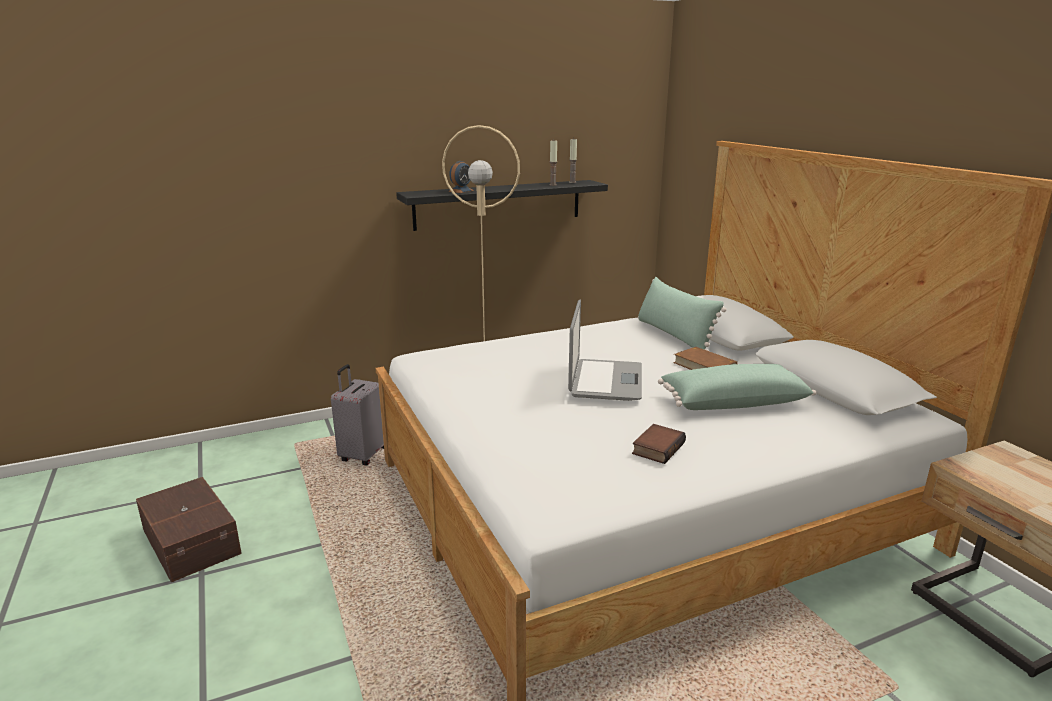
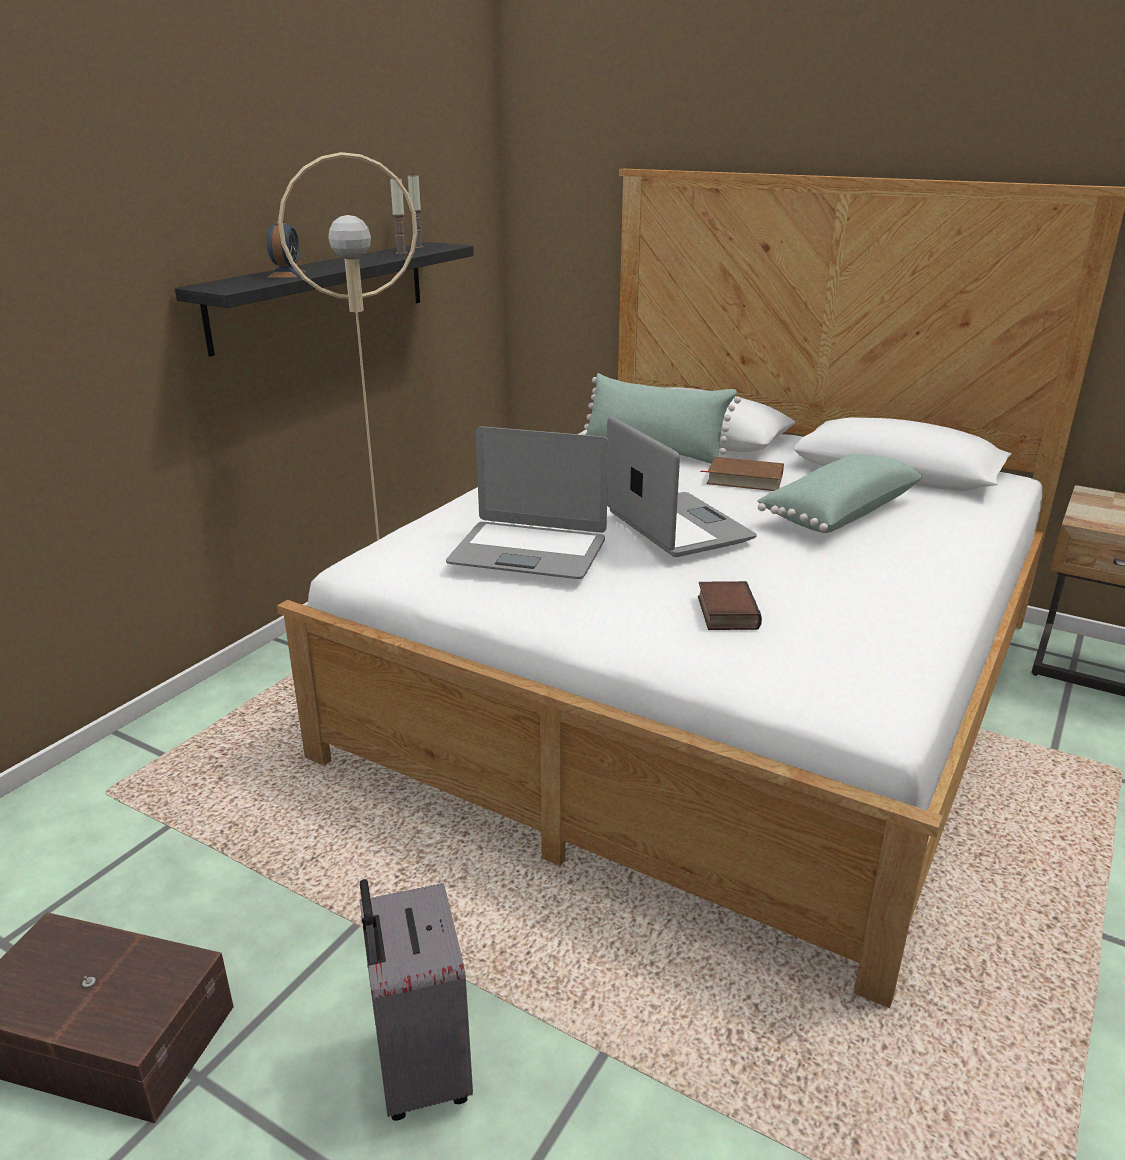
camera: 35 degrees left, 5 degrees up
(363, 455) = (256, 764): grey suitcase -> grey suitcase (419, 1070)
(498, 371) = (529, 551): none -> laptop
(657, 448) = (855, 589): book -> book (725, 612)

